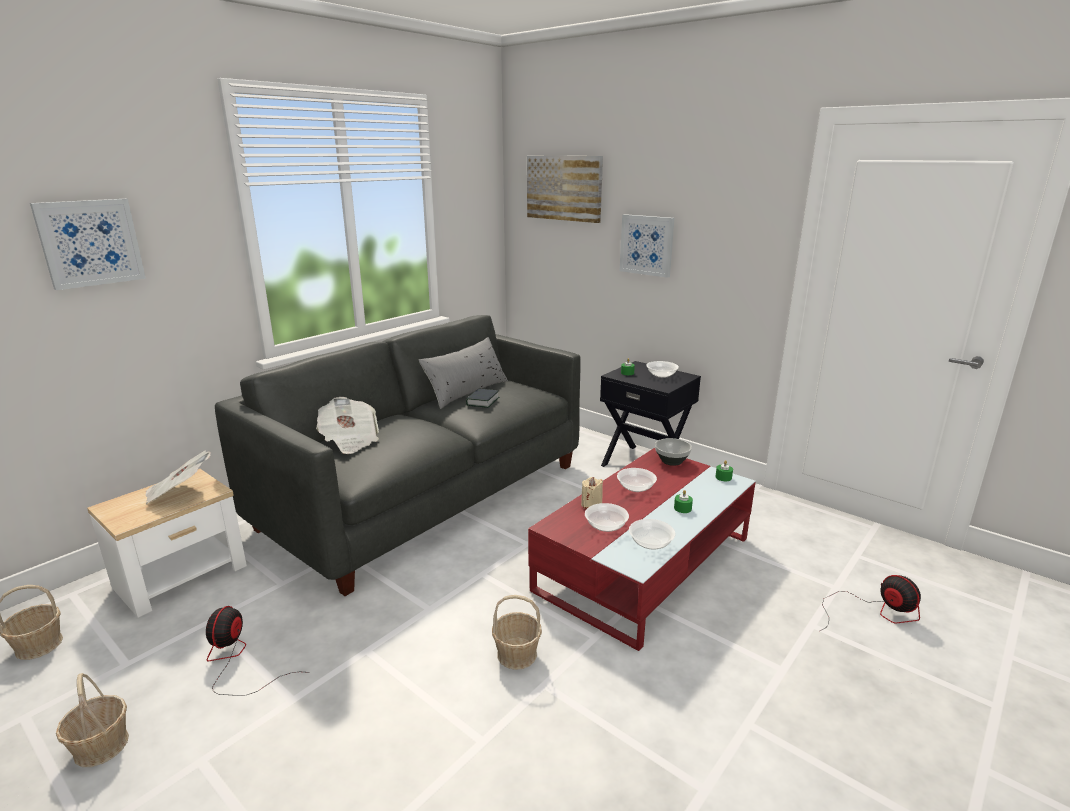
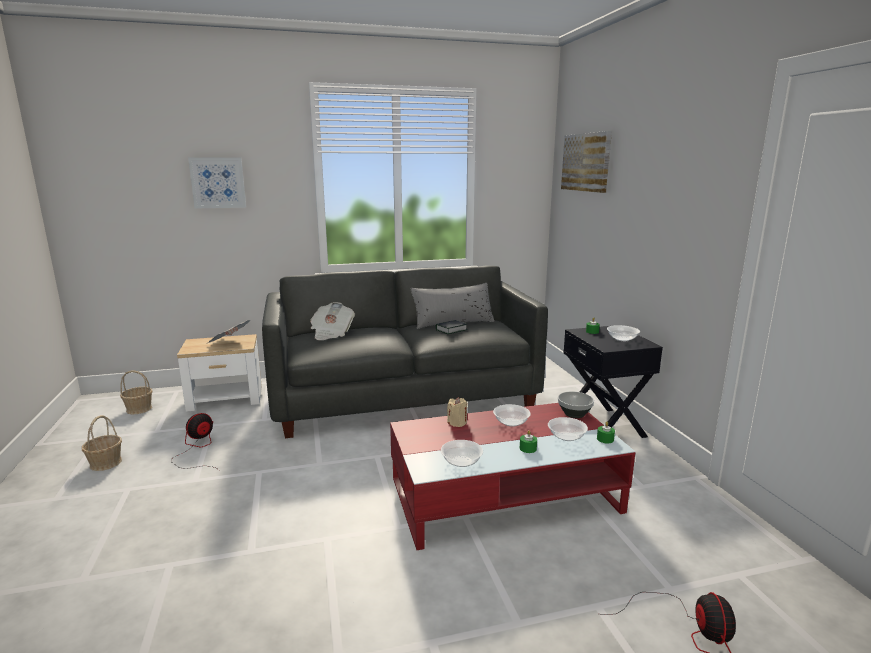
camera: 35 degrees right, 5 degrees down
(516, 654) = (334, 512): basket -> none
(606, 526) = (445, 439): bowl -> bowl (566, 437)
(647, 245) = (635, 213): picture -> none

